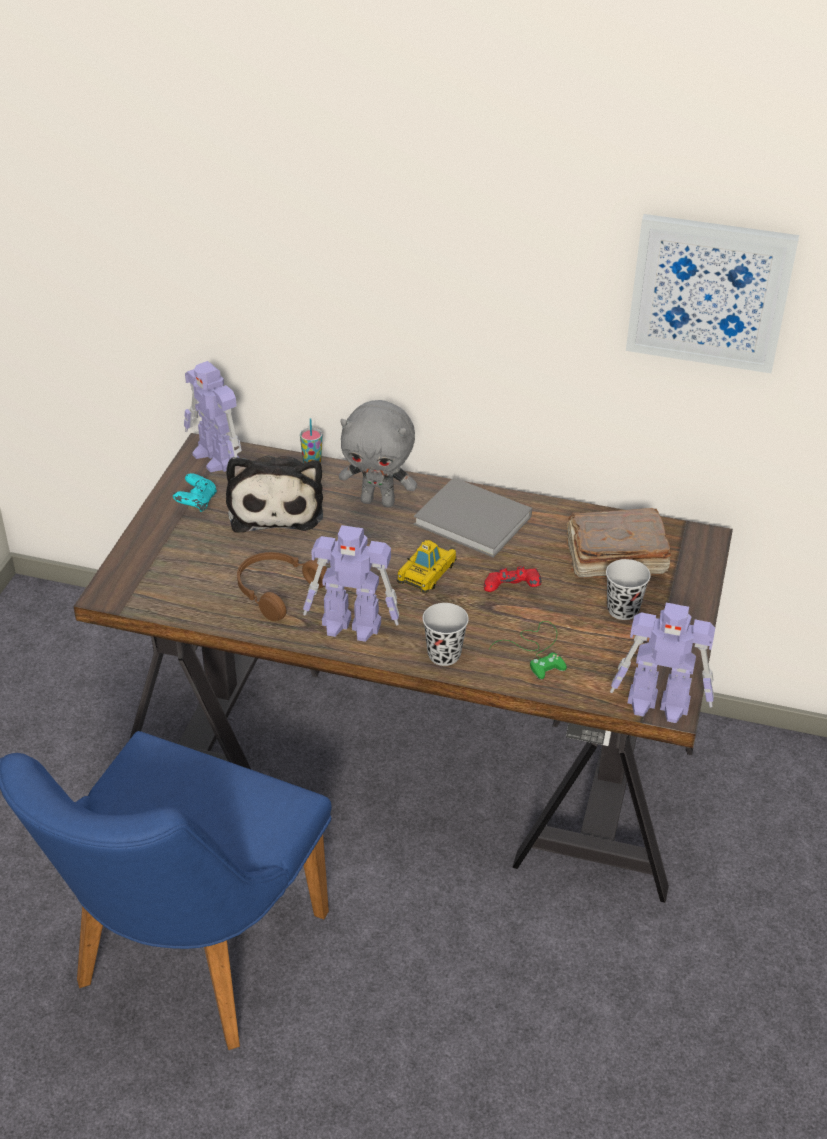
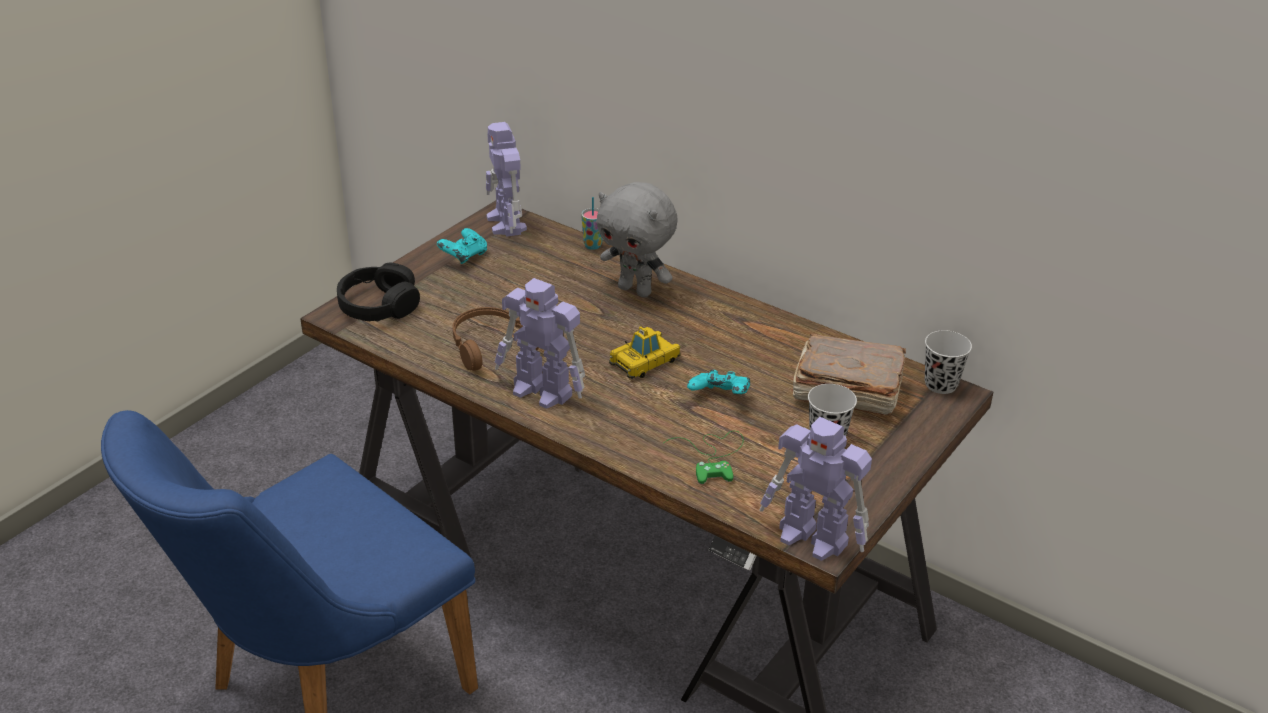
camera: 20 degrees right, 5 degrees down
(144, 574) = (379, 305): none -> black headphones
(276, 506) = (535, 274): plush toy -> none
(444, 655) = (616, 438): black cup -> black cup (940, 384)
(475, 522) = (721, 327): grey book -> none
(512, 592) = (720, 398): red game controller -> turquoise game controller
(709, 292) = (982, 112): picture -> none

